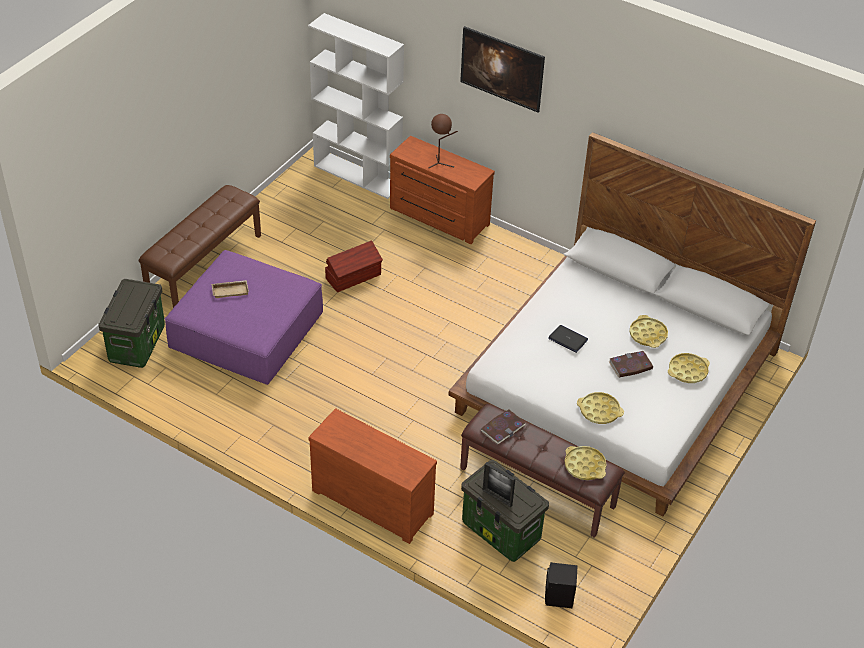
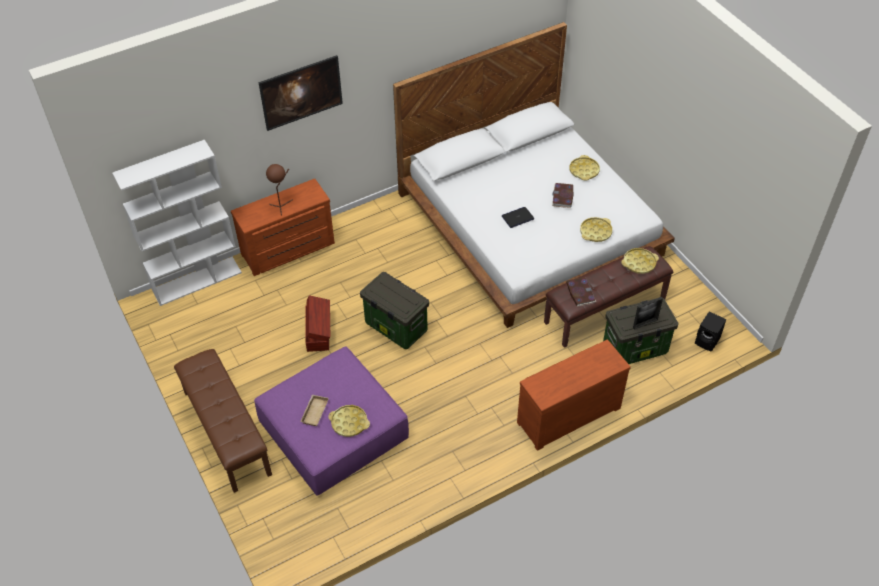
camera: 60 degrees left, 5 degrees up
(137, 343) = (292, 520): storage box -> storage box (395, 327)
(648, 334) = (538, 174): yellow tray -> yellow tray (349, 423)

